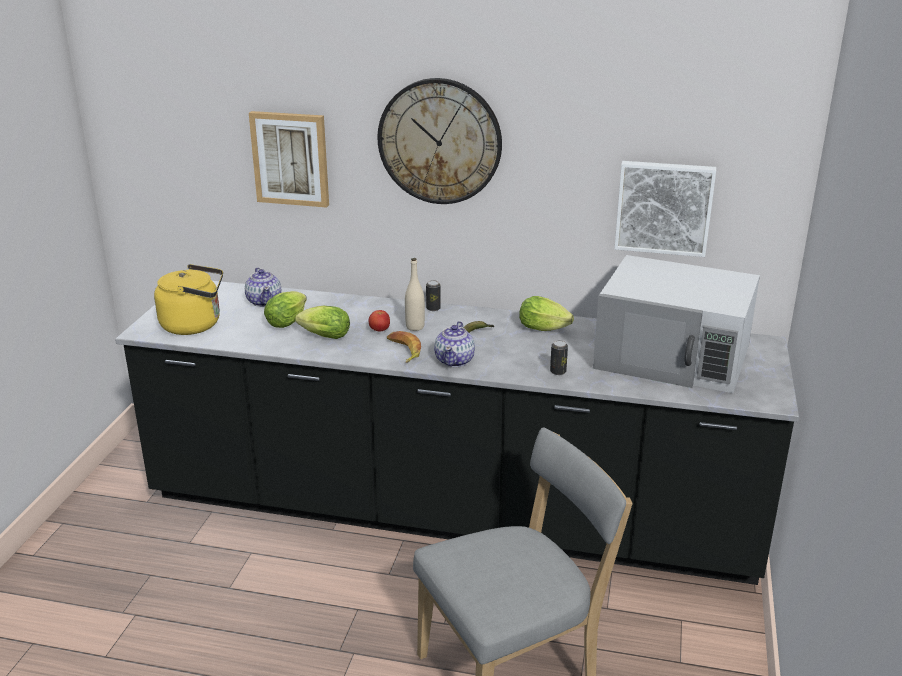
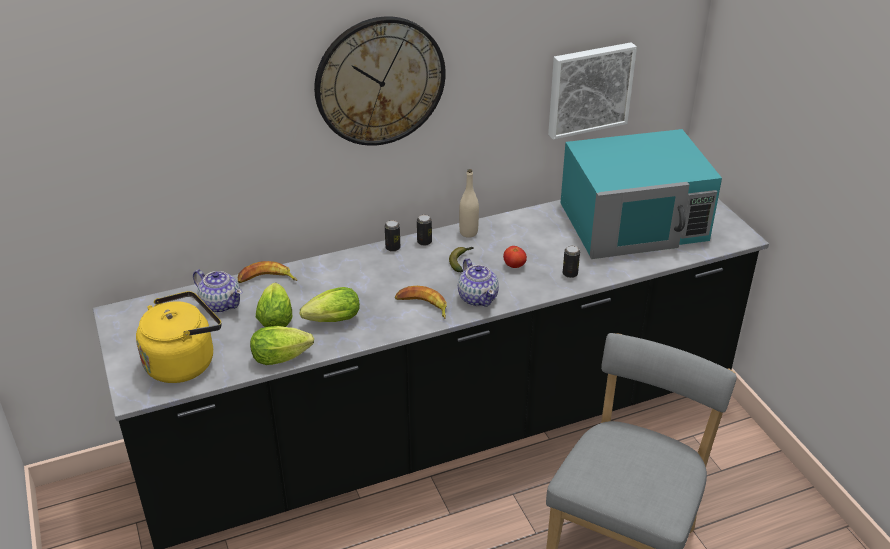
camera: 35 degrees left, 10 degrees up
(290, 158) = (212, 140): picture -> none
(314, 298) = (266, 279): none -> banana
(379, 330) = (374, 292): tomato -> tomato (514, 266)
(415, 327) = (401, 275): beige bottle -> beige bottle (468, 233)
(463, 312) = (424, 242): none -> can
(546, 329) = (512, 233): lettuce -> lettuce (284, 357)
(673, 356) = (634, 222): white microwave -> turquoise microwave

